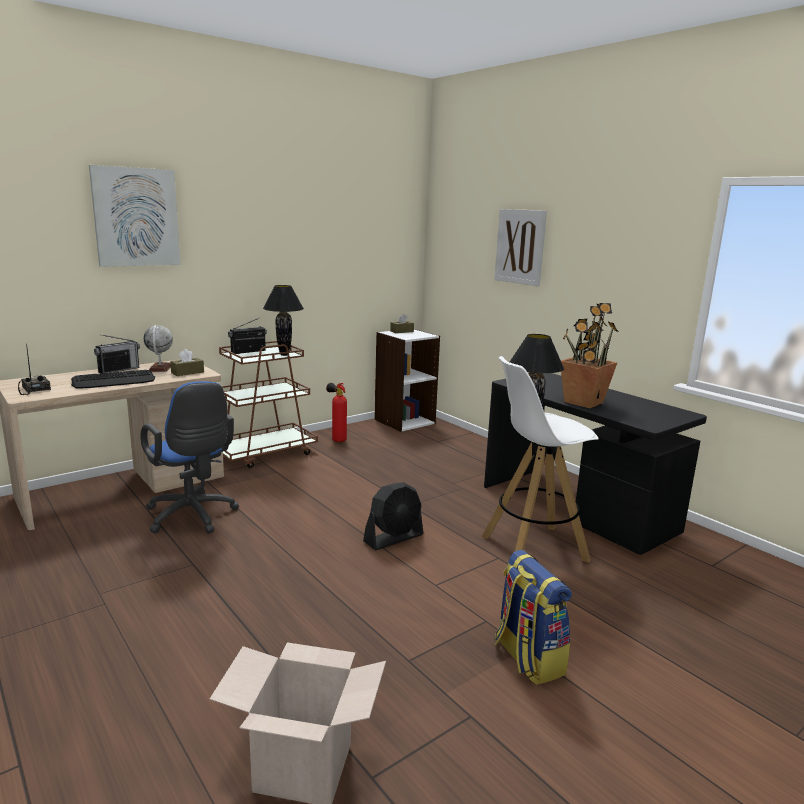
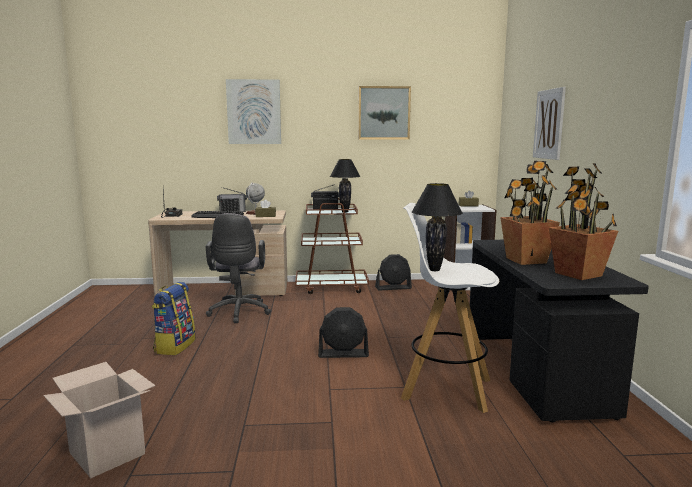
camera: 35 degrees right, 5 degrees down
(193, 517) = (239, 313): blue office chair -> grey office chair
(308, 221) = (384, 113): none -> picture
(337, 440) = (393, 288): fire extinguisher -> black fan
(527, 658) = (325, 455): backpack -> backpack (174, 346)
(647, 412) = (578, 274): none -> potted plant

